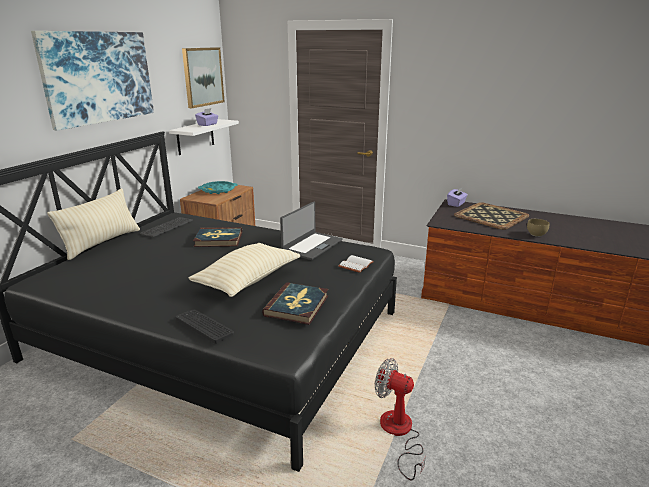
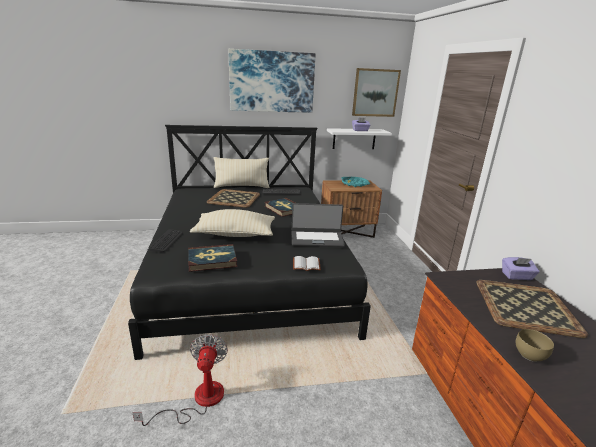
camera: 55 degrees right, 0 degrees up
(137, 256) = (234, 198): none -> tray

